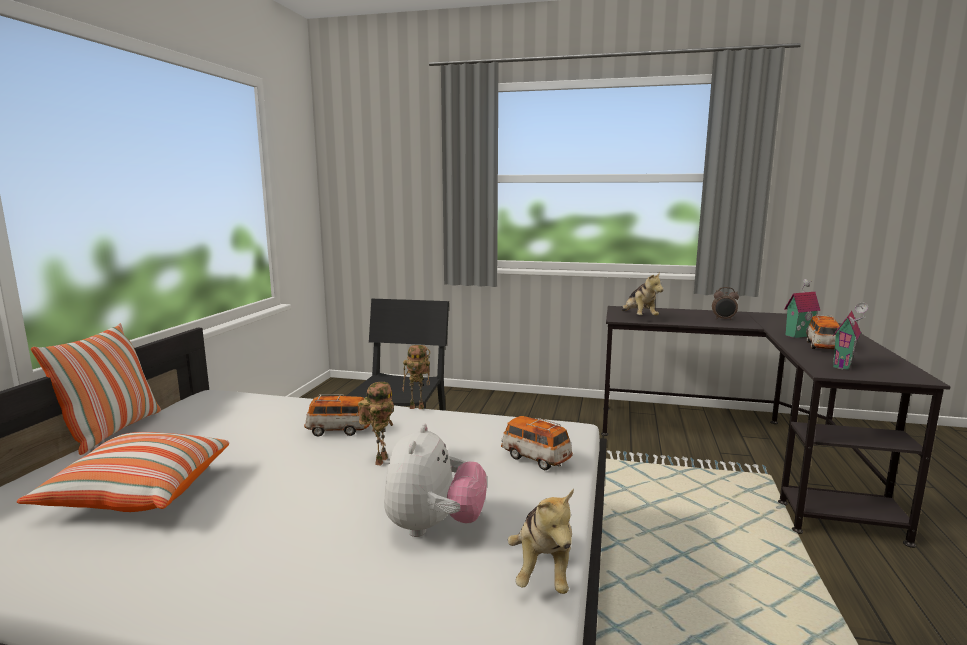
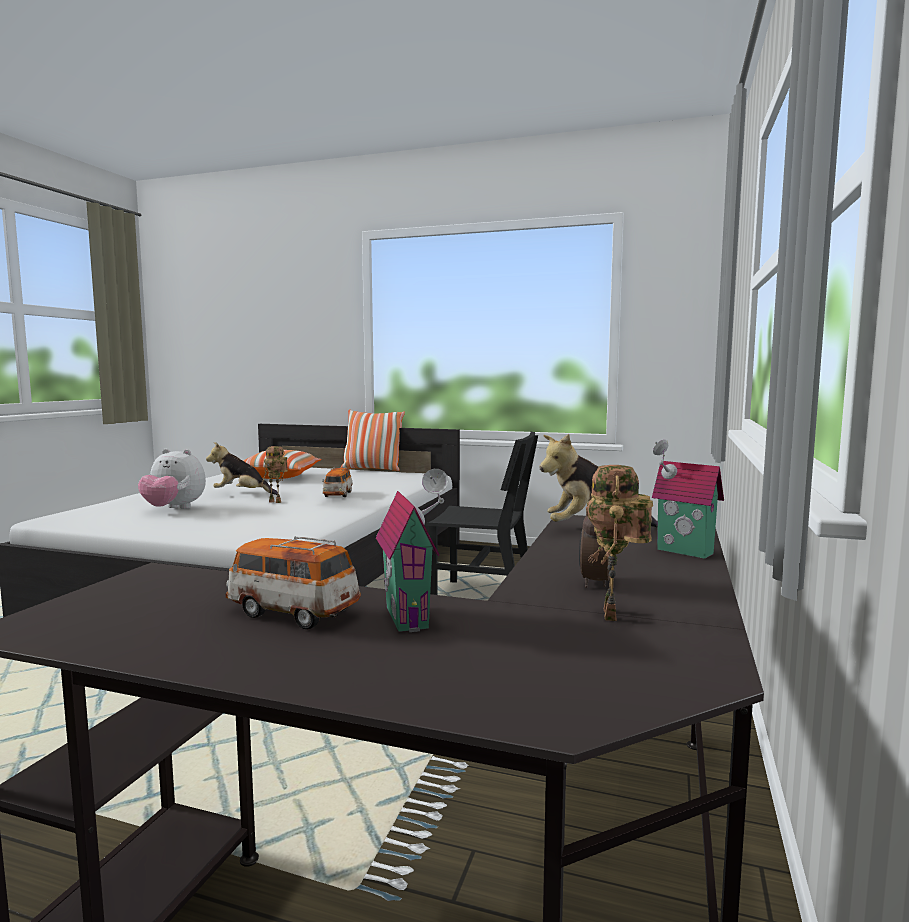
camera: 95 degrees right, 5 degrees down
(418, 407) = (373, 507): toy robot -> toy robot (614, 615)
(535, 458) = (230, 527): toy car -> none
(543, 570) = (99, 523): plush toy -> plush toy (242, 494)
(844, 365) = (163, 594): toy house -> toy house (682, 552)

